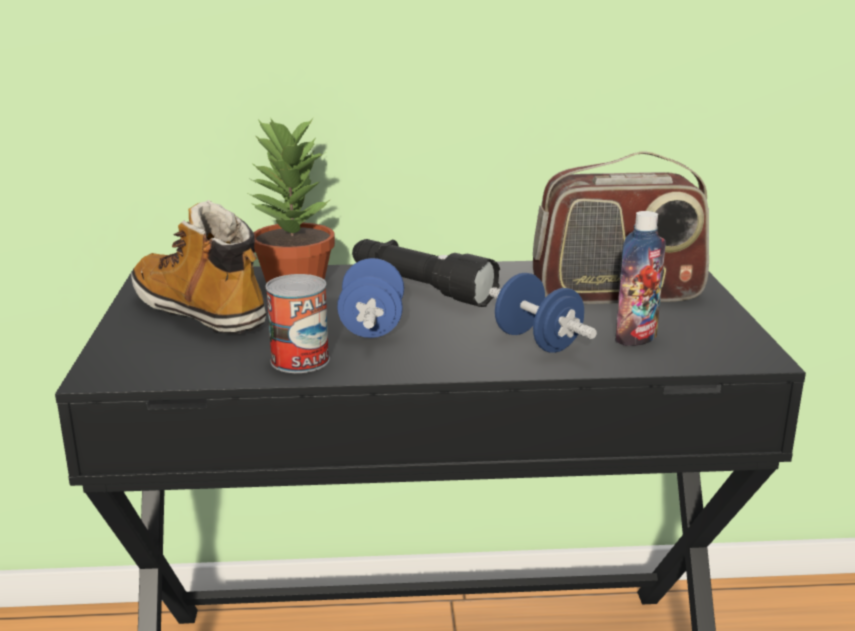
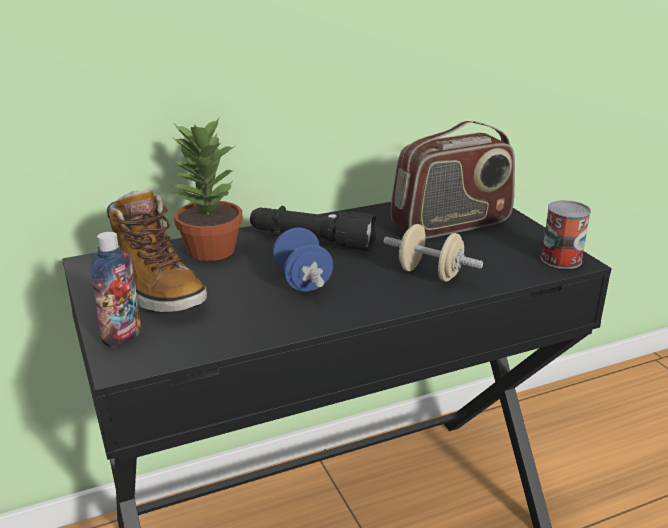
camera: 20 degrees left, 5 degrees up
(201, 311) = (156, 290): boot -> boot turned 150 degrees counterclockwise
(300, 360) = (272, 320): can -> can (561, 259)
(537, 342) = (430, 274): blue dumbbell -> beige dumbbell
(636, 338) = (491, 259): bottle -> bottle (122, 336)

